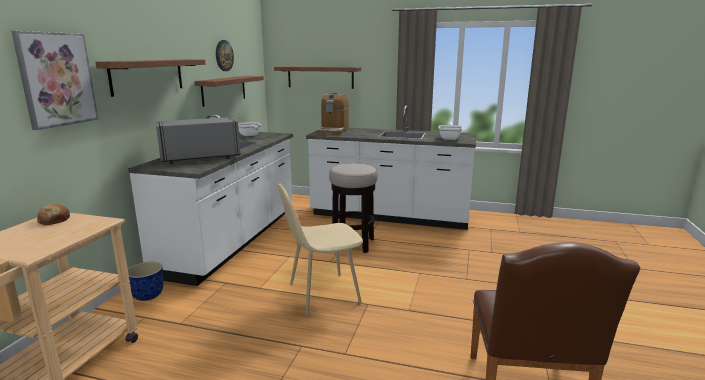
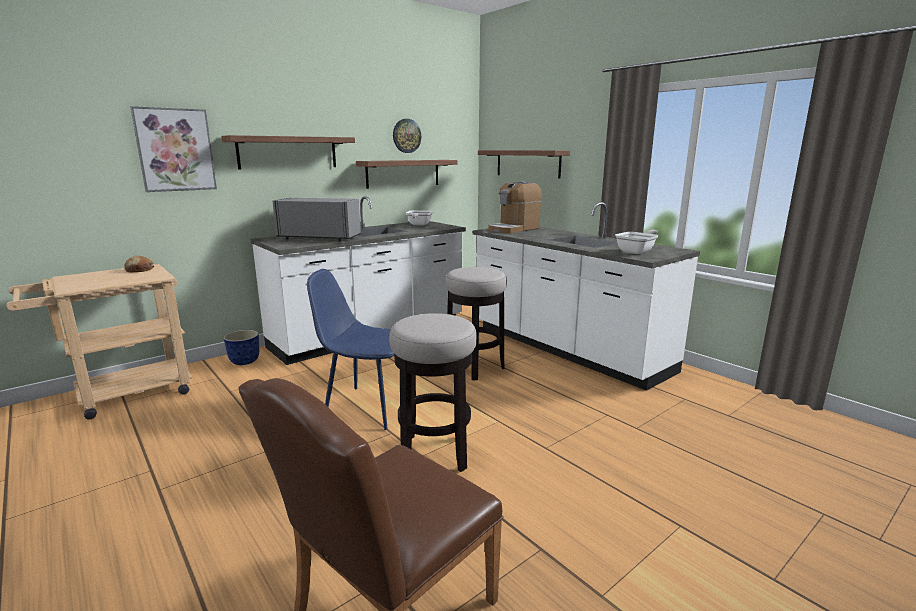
camera: 35 degrees right, 0 degrees up
(322, 294) = (367, 407): beige chair -> blue chair
(414, 305) = (435, 453): none -> stool

